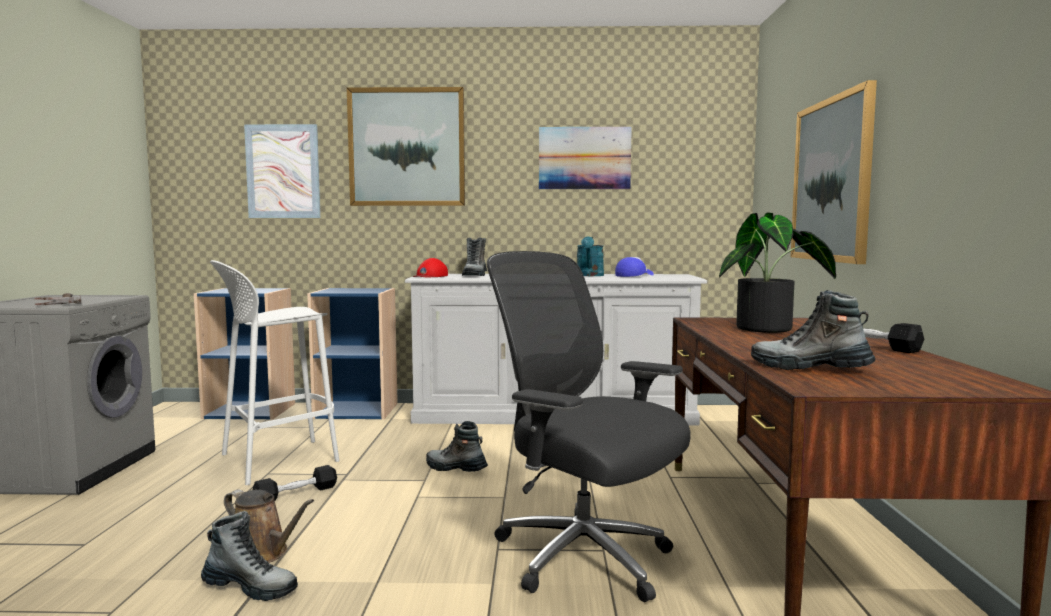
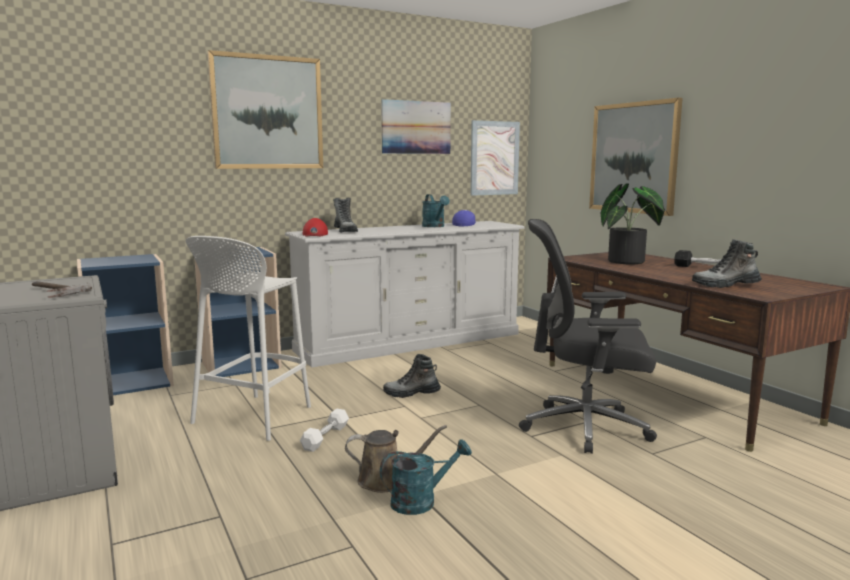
camera: 30 degrees left, 5 degrees up
(250, 587) = (421, 501): boot -> turquoise watering can
(283, 171) = (139, 133): picture -> picture (494, 158)
(296, 494) = (325, 437): black dumbbell -> white dumbbell

